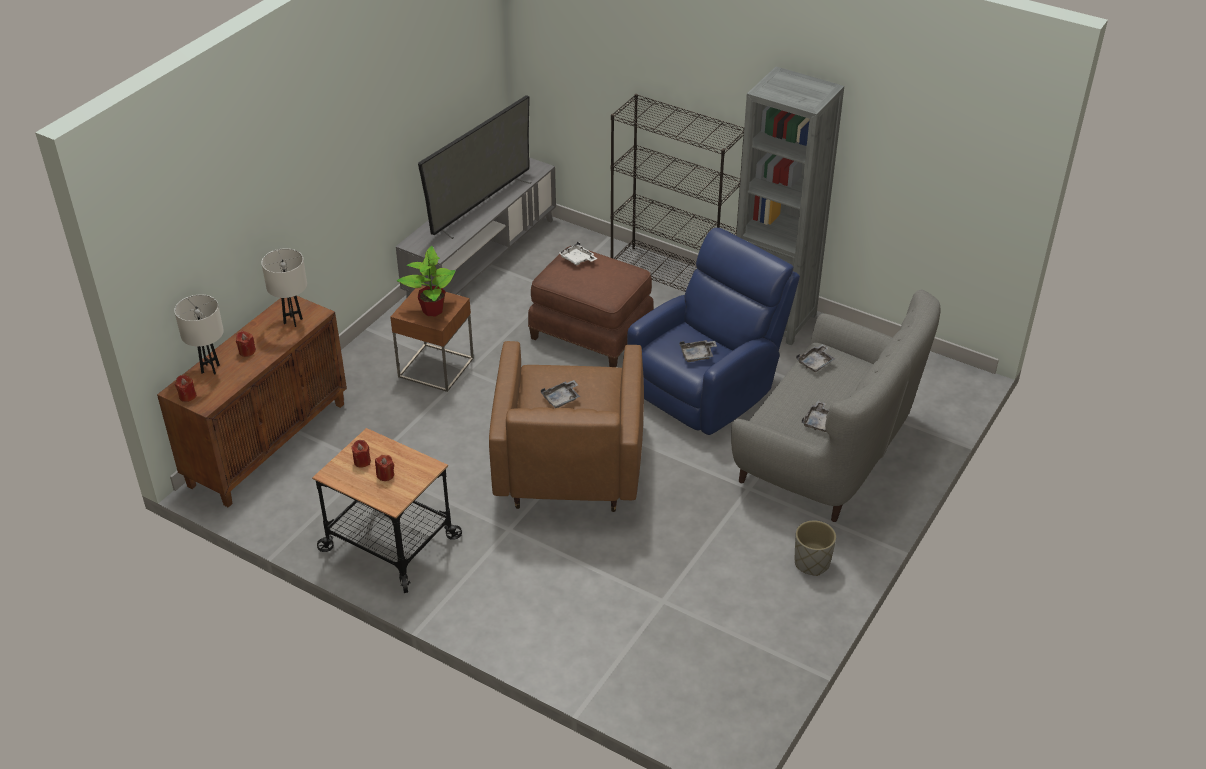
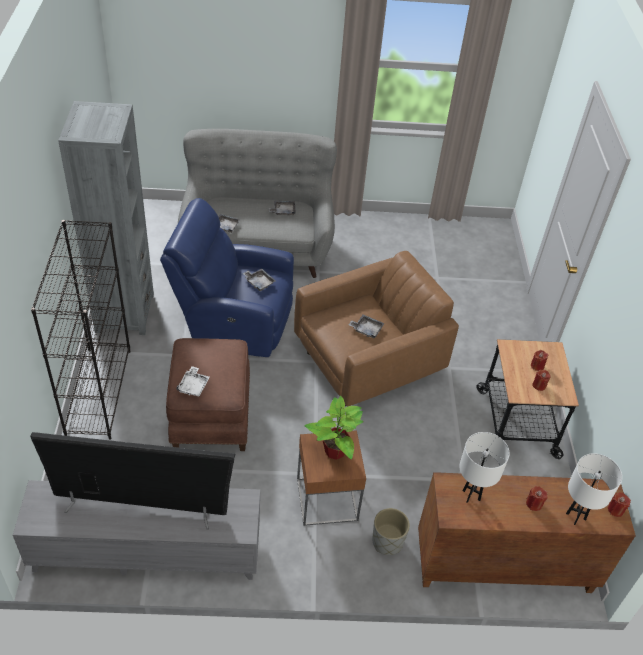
camera: 125 degrees left, 5 degrees up
(812, 563) = (356, 230): grey planter -> grey planter (387, 542)

